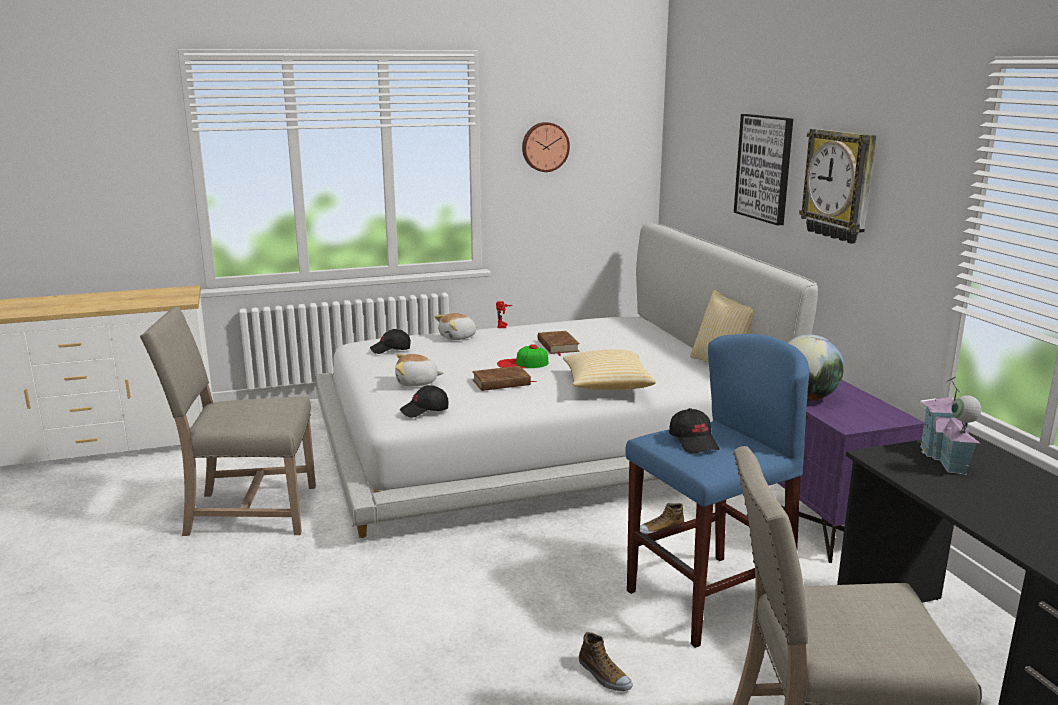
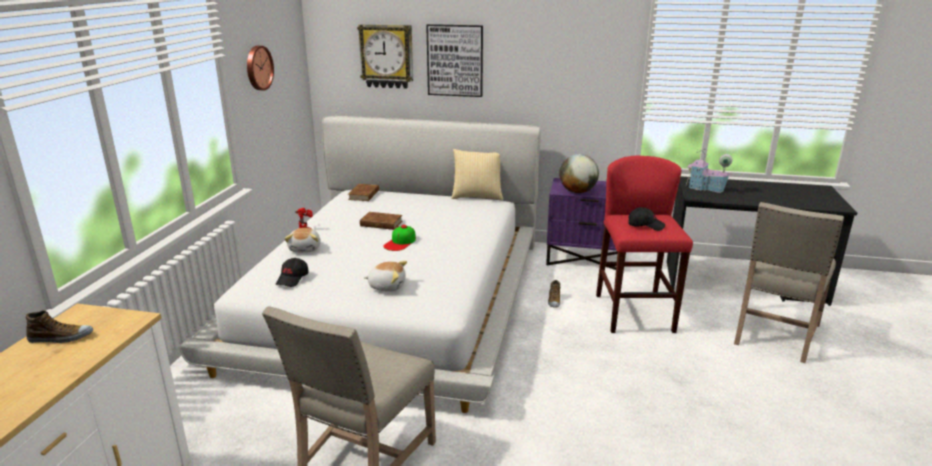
camera: 60 degrees left, 5 degrees up
(416, 383) = (387, 286): plush toy -> plush toy turned 105 degrees counterclockwise
(425, 410) = (448, 295): black cap -> none
(501, 382) = (428, 258): brown book -> brown book (364, 195)
(604, 675) = (688, 366): shoe -> shoe (61, 338)
(606, 385) = (472, 231): pillow -> none
(707, 599) = (634, 313): blue stool -> red stool
(840, 185) = (536, 64): wall clock -> wall clock (387, 56)

